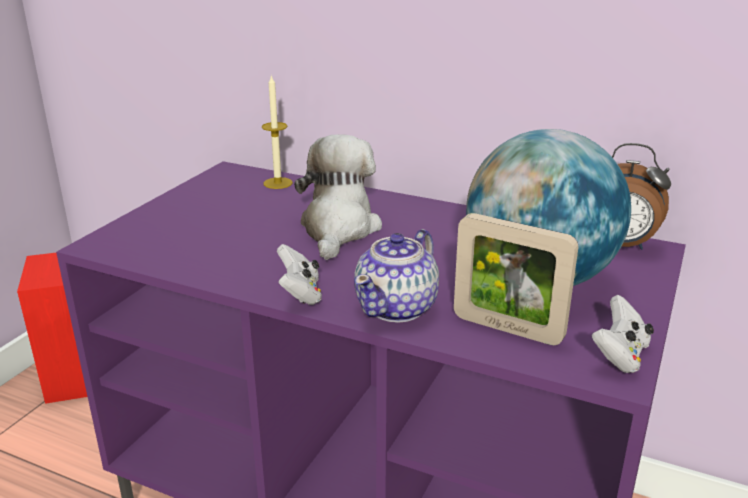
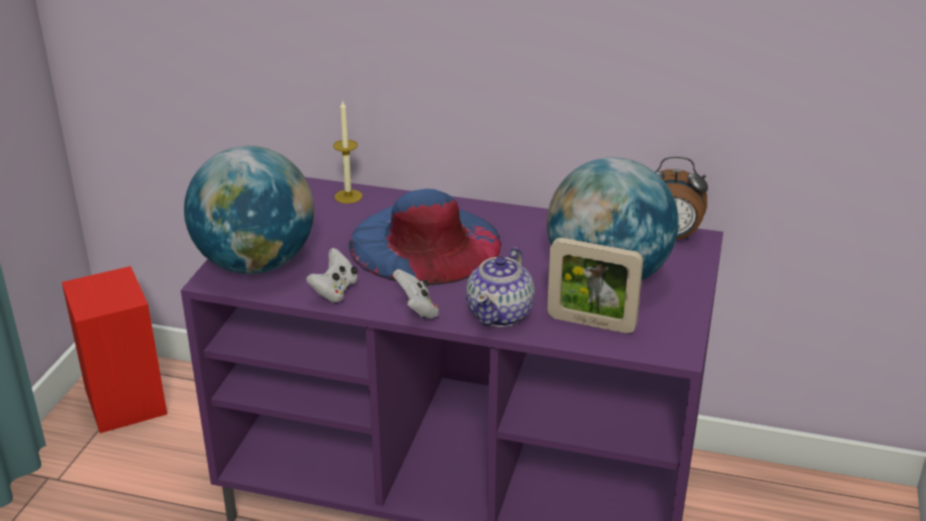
camera: 10 degrees left, 5 degrees up
(149, 234) = (256, 264): none -> globe
(338, 229) = (425, 243): plush toy -> blue hat
(620, 355) = (677, 336): white game controller -> white game controller (334, 291)

